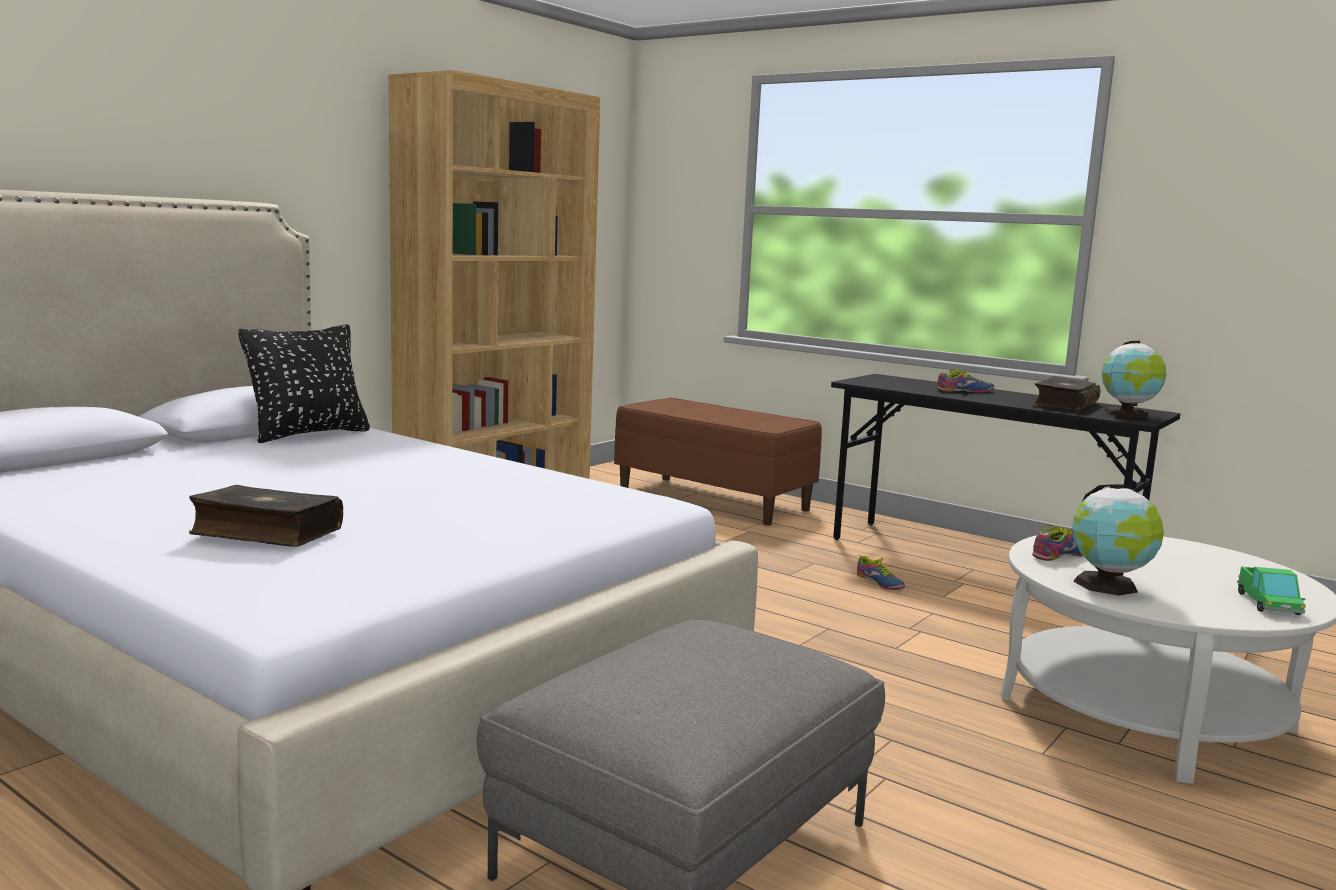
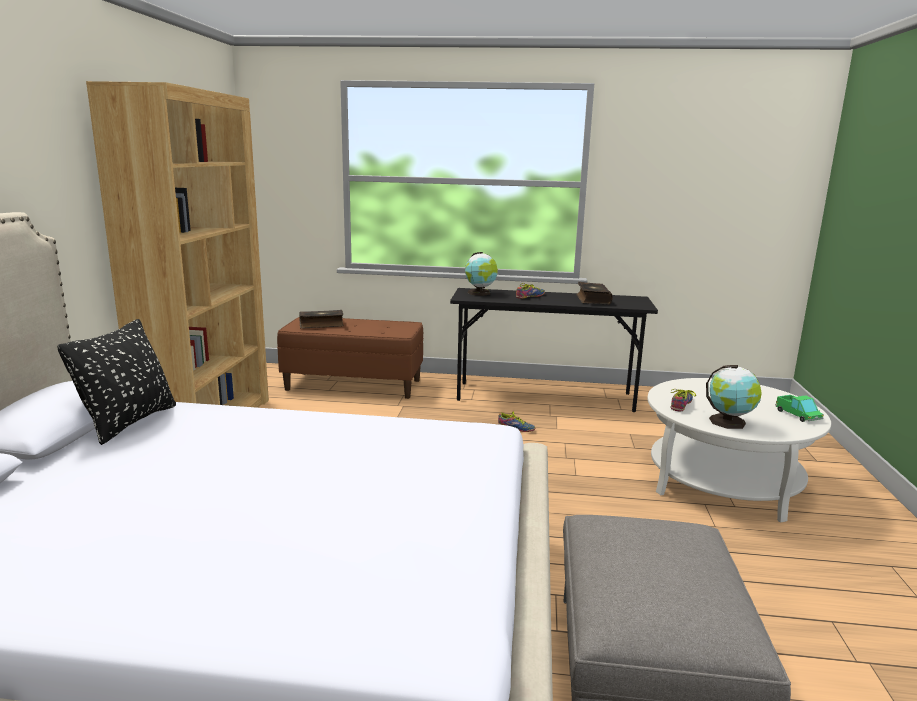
camera: 30 degrees left, 5 degrees up
(265, 532) = (295, 558): book -> book (321, 325)
(1128, 414) = (632, 302): globe -> globe (480, 293)

